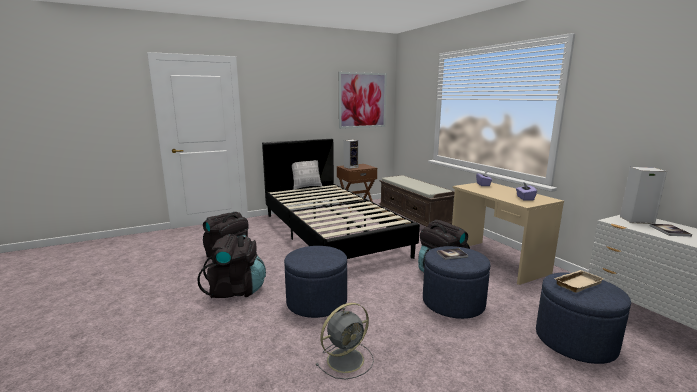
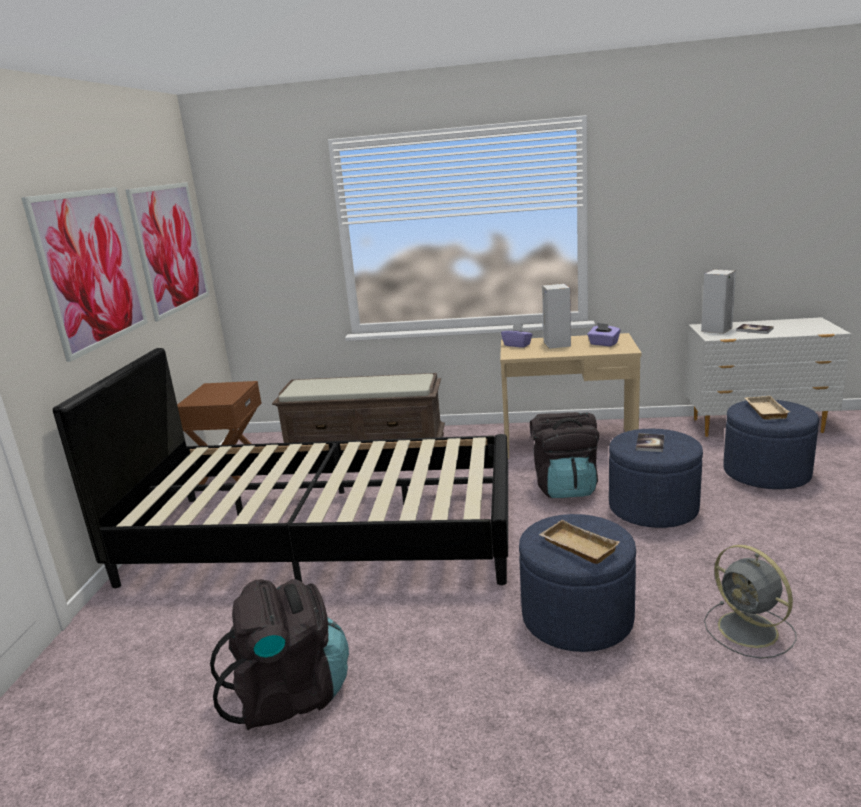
camera: 55 degrees left, 5 degrees up
(236, 290) = (459, 709): black backpack -> none
(304, 99) = (91, 269): none -> picture
(306, 187) = (161, 477): pillow -> none
(306, 256) = (576, 547): none -> beige tray
(347, 359) = (750, 631): grey fan -> grey fan turned 150 degrees clockwise
(351, 167) = (210, 397): speaker -> speaker (556, 344)

